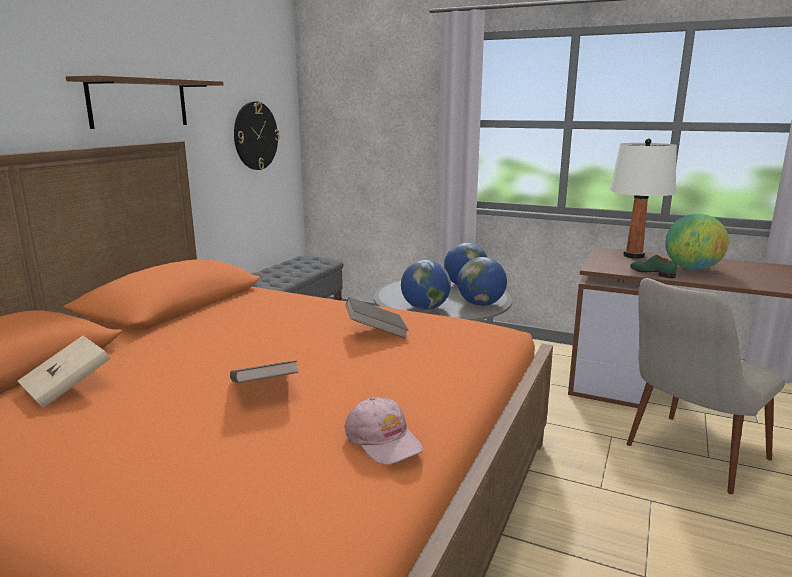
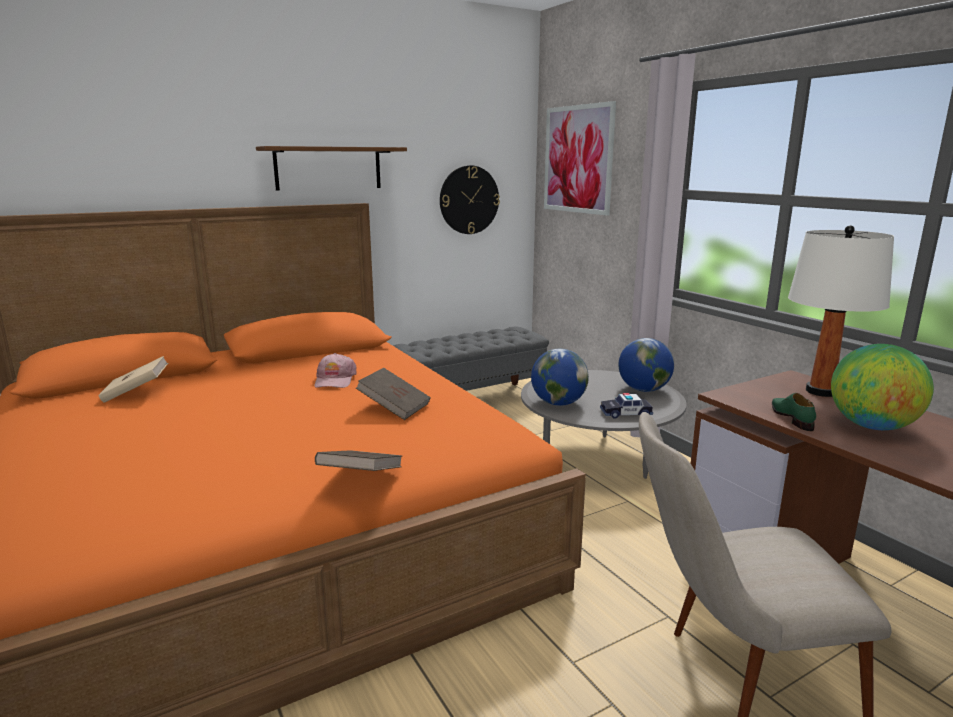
camera: 35 degrees right, 0 degrees up
(263, 390) = (226, 430): brown book -> brown book (361, 479)
(353, 96) = (578, 159): none -> picture
(383, 440) = (221, 496): pink cap -> pink cap (335, 380)
(481, 304) = (625, 413): globe -> toy car

